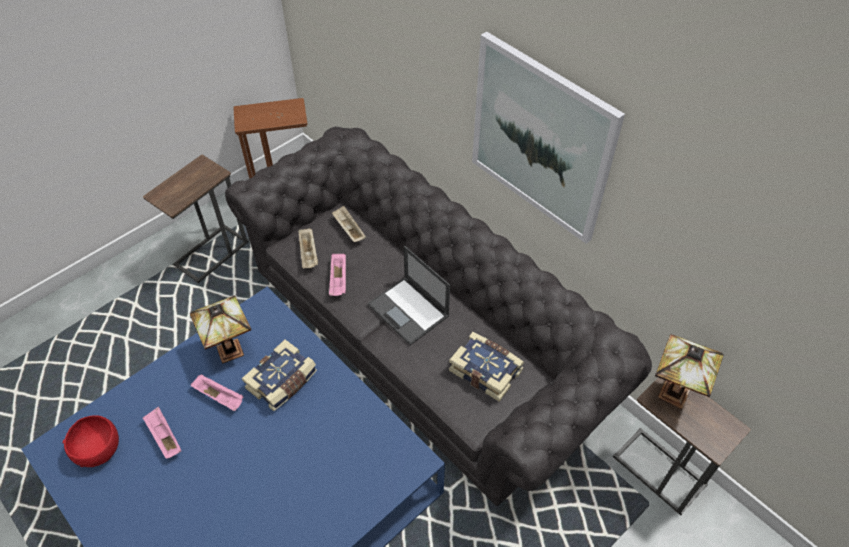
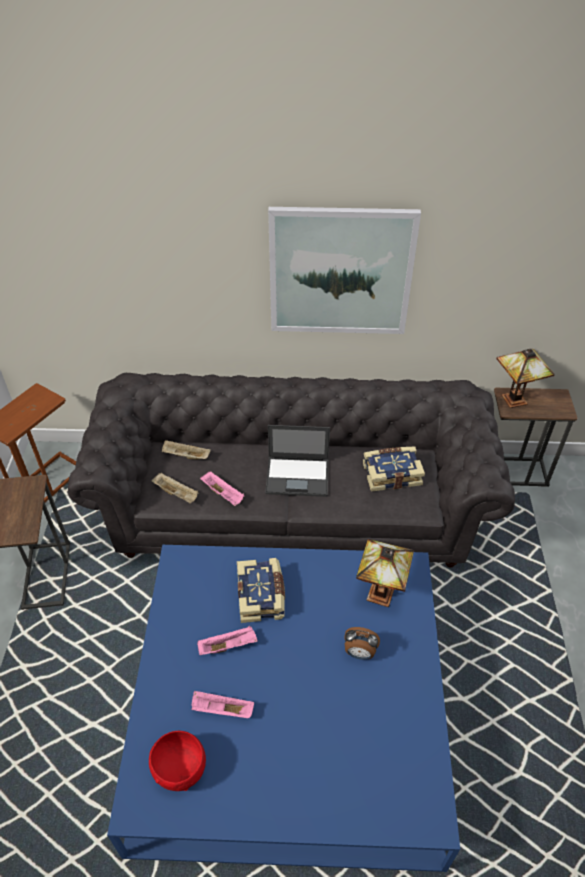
camera: 45 degrees left, 5 degrees down
(231, 349) = (193, 607): table lamp -> table lamp (379, 592)
(294, 489) = (359, 653): none -> alarm clock

